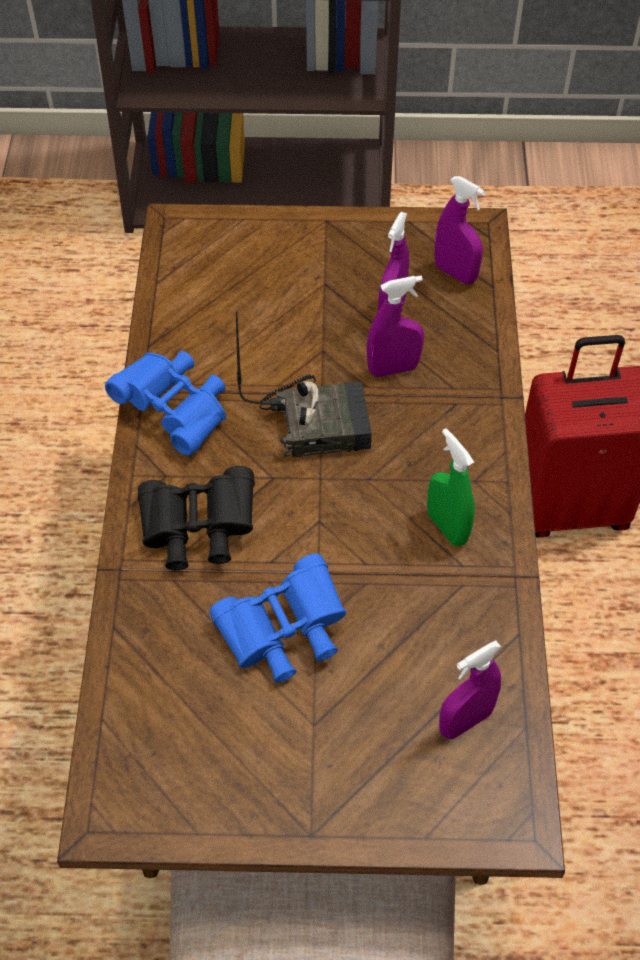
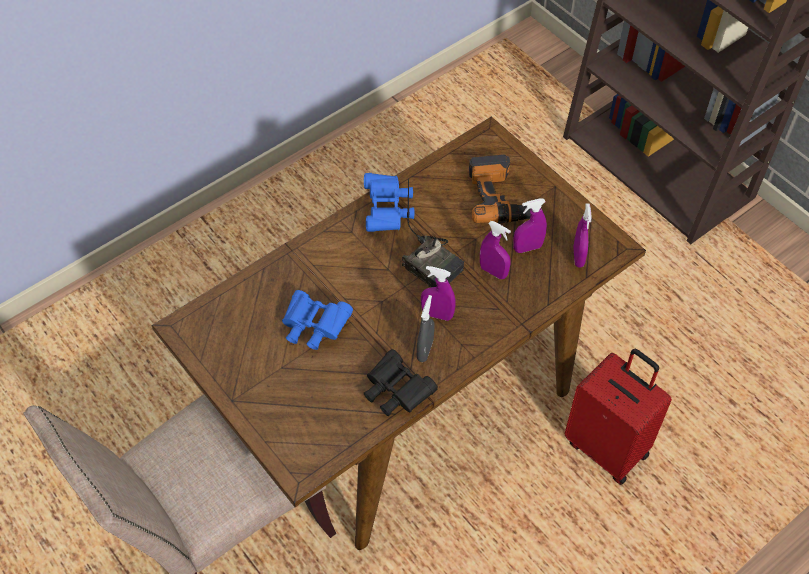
camera: 50 degrees right, 0 degrees up
(197, 531) = (335, 262): black binoculars -> black binoculars (396, 392)
(283, 282) = (499, 197): none -> power drill
(447, 527) = (425, 350): green spray bottle -> grey spray bottle
(465, 721) = (332, 421): purple spray bottle -> purple spray bottle (437, 315)

